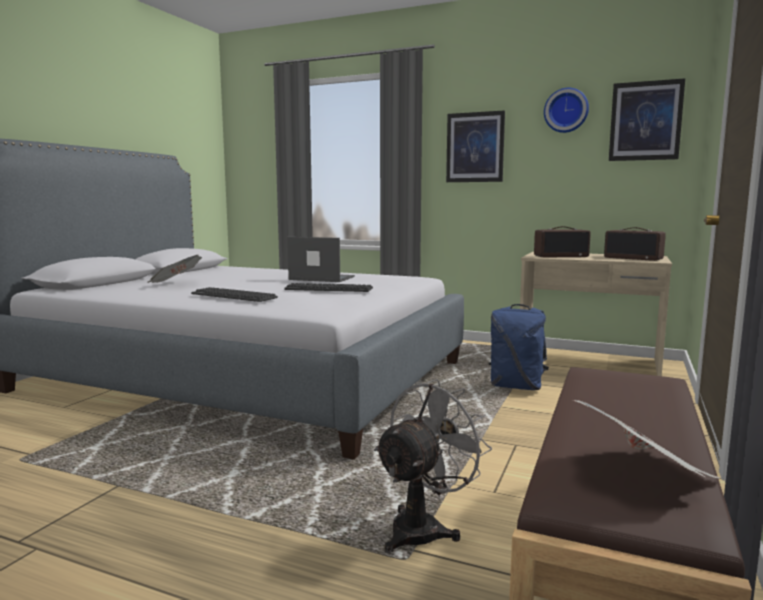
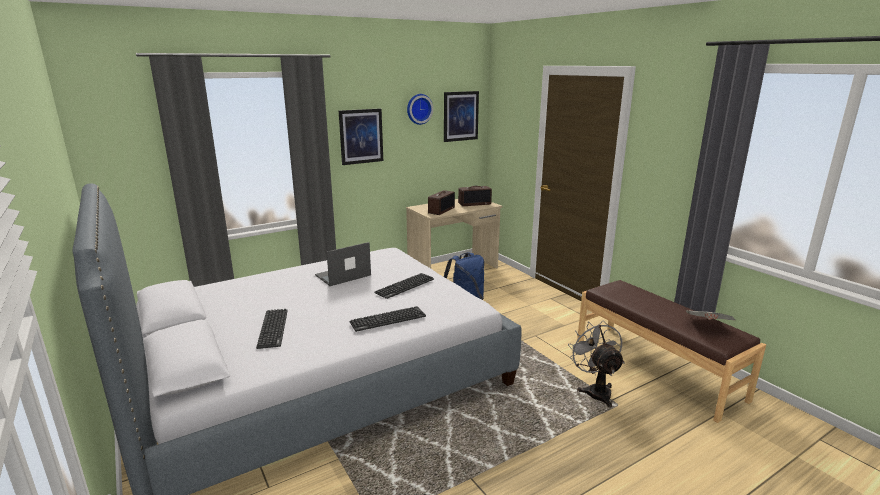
camera: 55 degrees left, 10 degrees up
(175, 284) = (273, 328): newspaper -> keyboard

